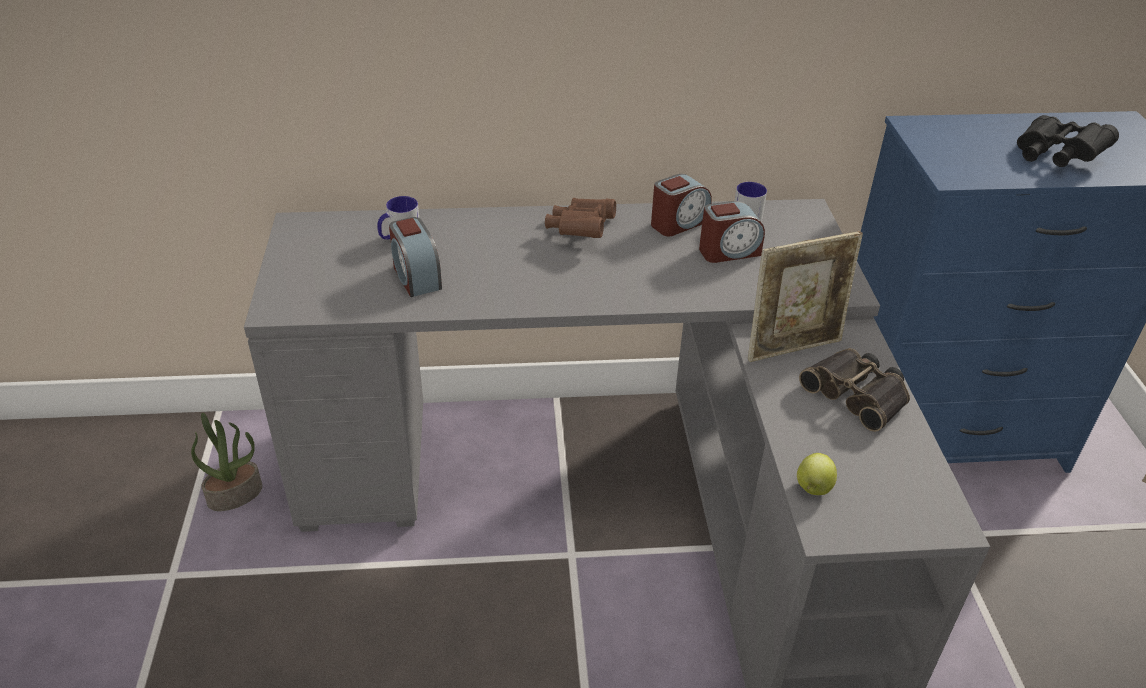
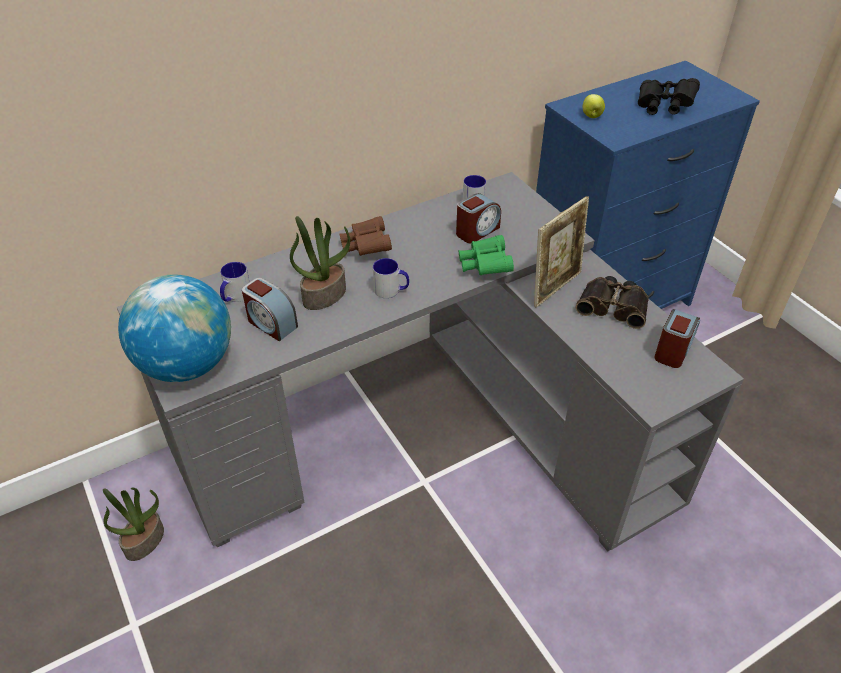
camera: 25 degrees left, 5 degrees up
(300, 289) = (187, 364): none -> globe
(495, 265) = (324, 295): none -> potted plant
(575, 284) = (391, 290): none -> mug
(678, 223) = (429, 220): alarm clock -> alarm clock (673, 350)
(709, 292) = (485, 266): none -> green binoculars
(813, 488) = (628, 380): apple -> apple (591, 116)

